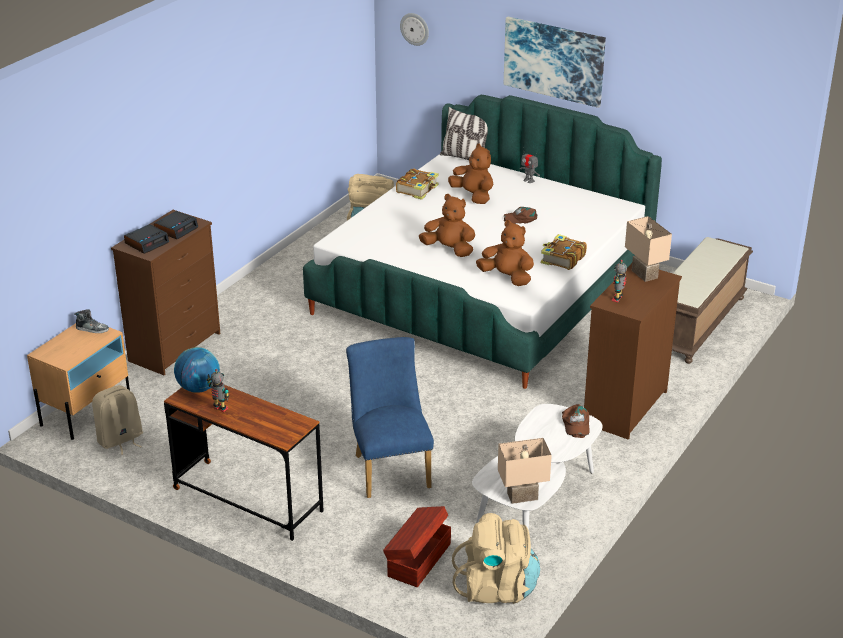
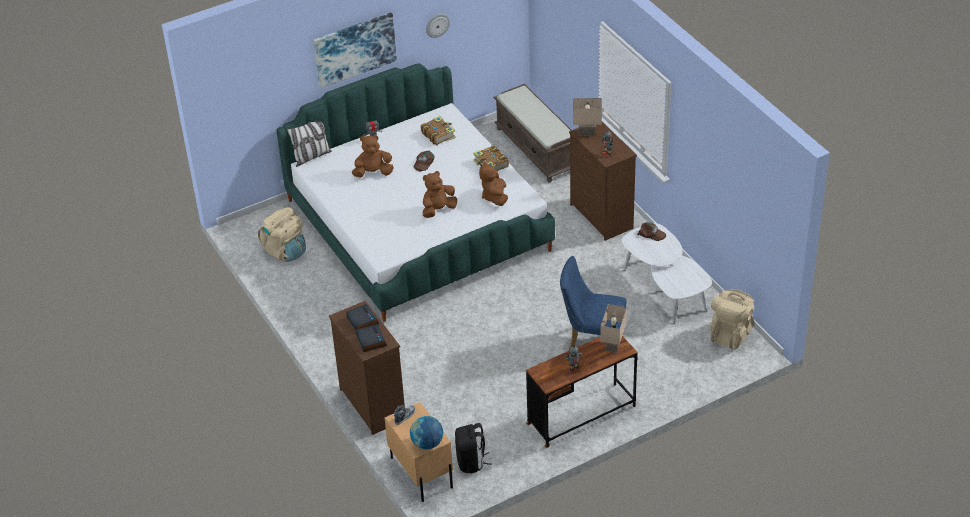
camera: 60 degrees left, 10 degrees up
(120, 440) = (471, 462): beige backpack -> black backpack
(198, 388) = (543, 373): globe -> globe (427, 443)
(415, 29) = (235, 91): wall clock -> wall clock (437, 25)
(418, 189) = (340, 195): book -> book (438, 134)
(418, 560) = (687, 357): brown storage box -> none
(507, 277) = (495, 197): brown plush toy -> brown plush toy turned 60 degrees counterclockwise
(522, 495) = (697, 282): beige table lamp -> beige table lamp (612, 345)

